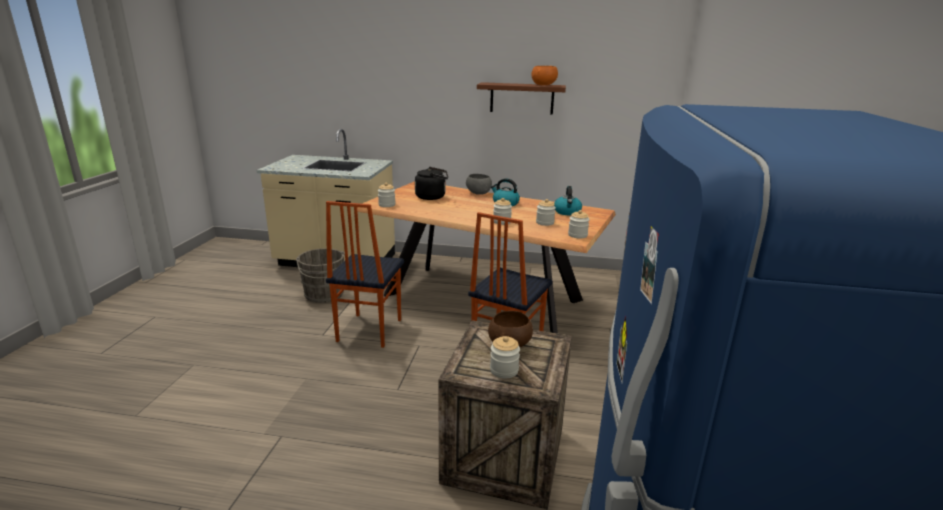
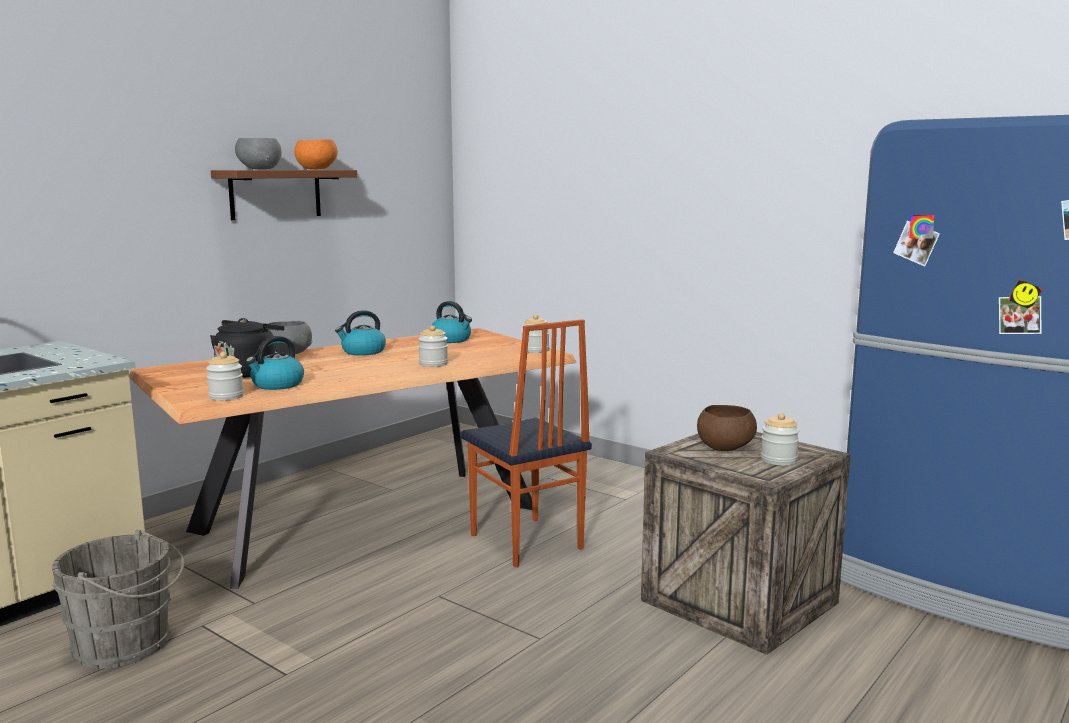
camera: 60 degrees left, 10 degrees down
(368, 330) = (334, 627): chair -> none
(417, 206) = (277, 385): none -> kettle
(502, 83) = (259, 169): none -> grey bowl
(545, 223) = (471, 352): jar -> none

